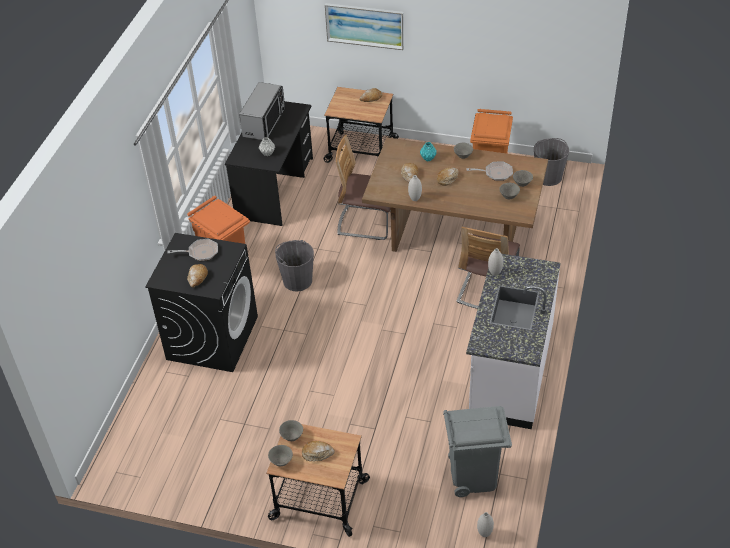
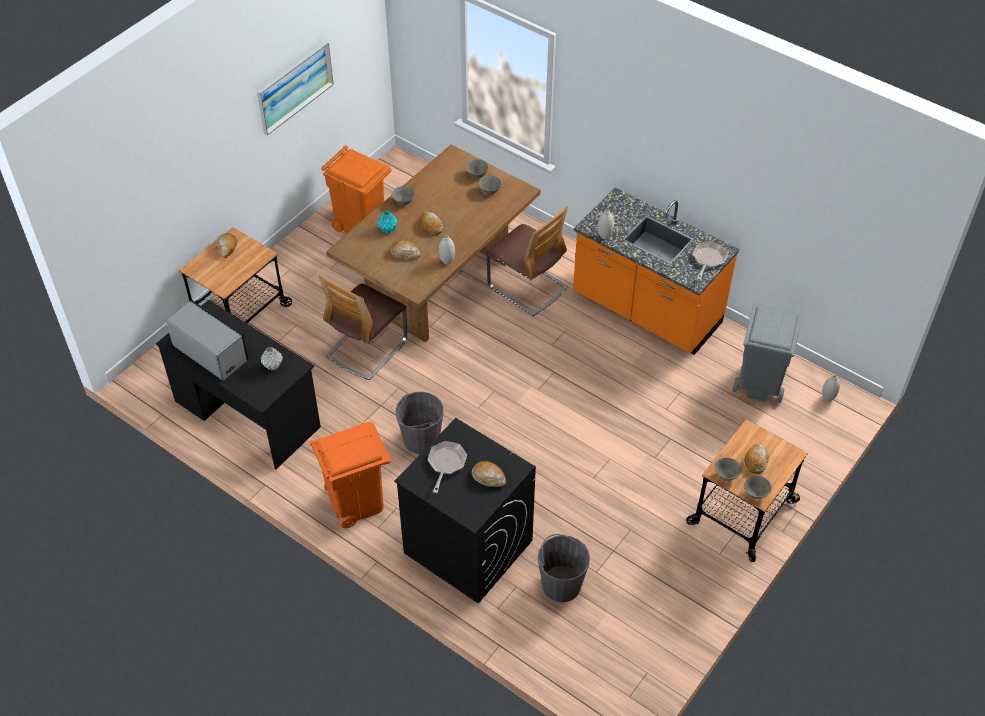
camera: 70 degrees left, 5 degrees up
(365, 25) = (184, 174): picture -> picture (294, 87)
(495, 173) = (447, 188): frying pan -> frying pan (708, 260)
(509, 372) = (646, 311): white counter -> orange counter
(548, 177) = (394, 181): grey bucket -> grey bucket (561, 584)

